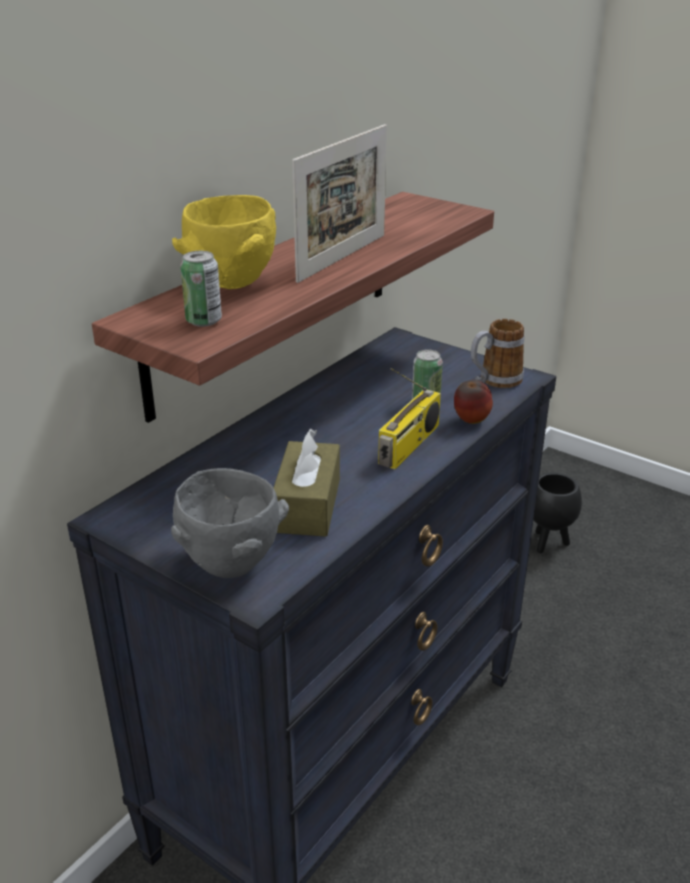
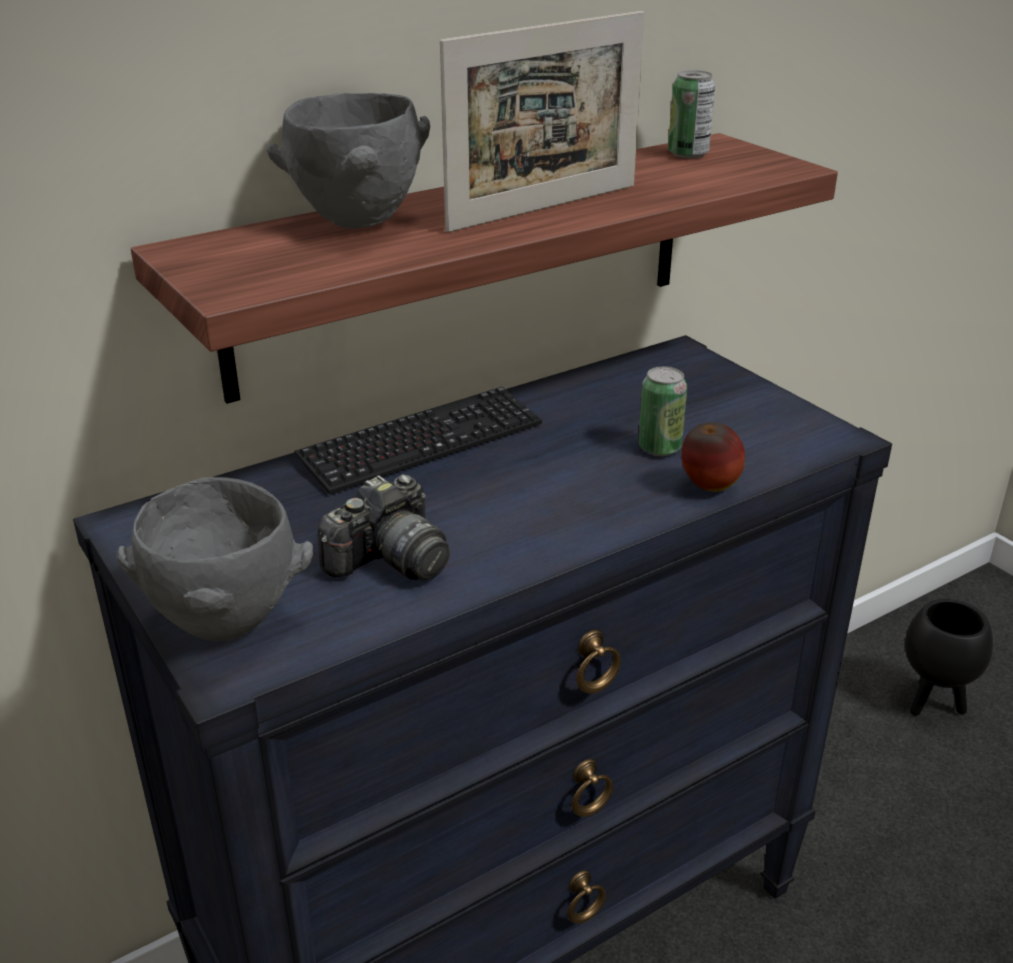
camera: 20 degrees right, 0 degrees up
(204, 321) = (269, 264): can -> can (688, 154)
(231, 284) = (357, 222): yellow bowl -> grey bowl
(274, 427) = (422, 443): none -> keyboard
(307, 505) = (390, 560): brown tissue box -> camera
(409, 446) = (593, 505): radio -> none
(494, 381) = (785, 435): mug -> none

